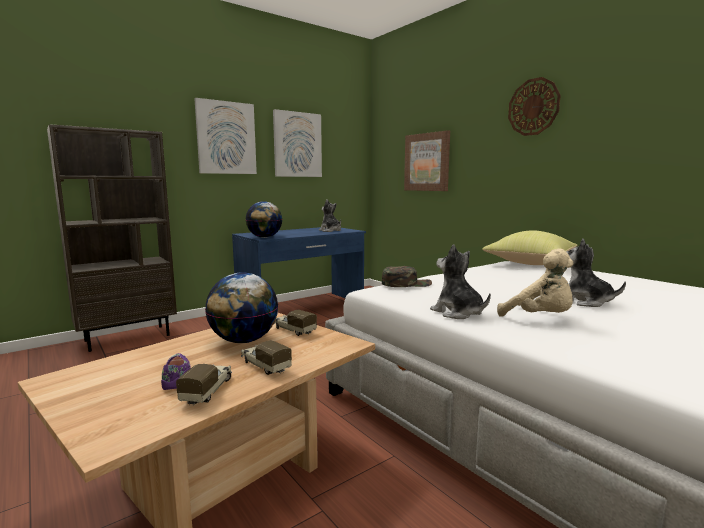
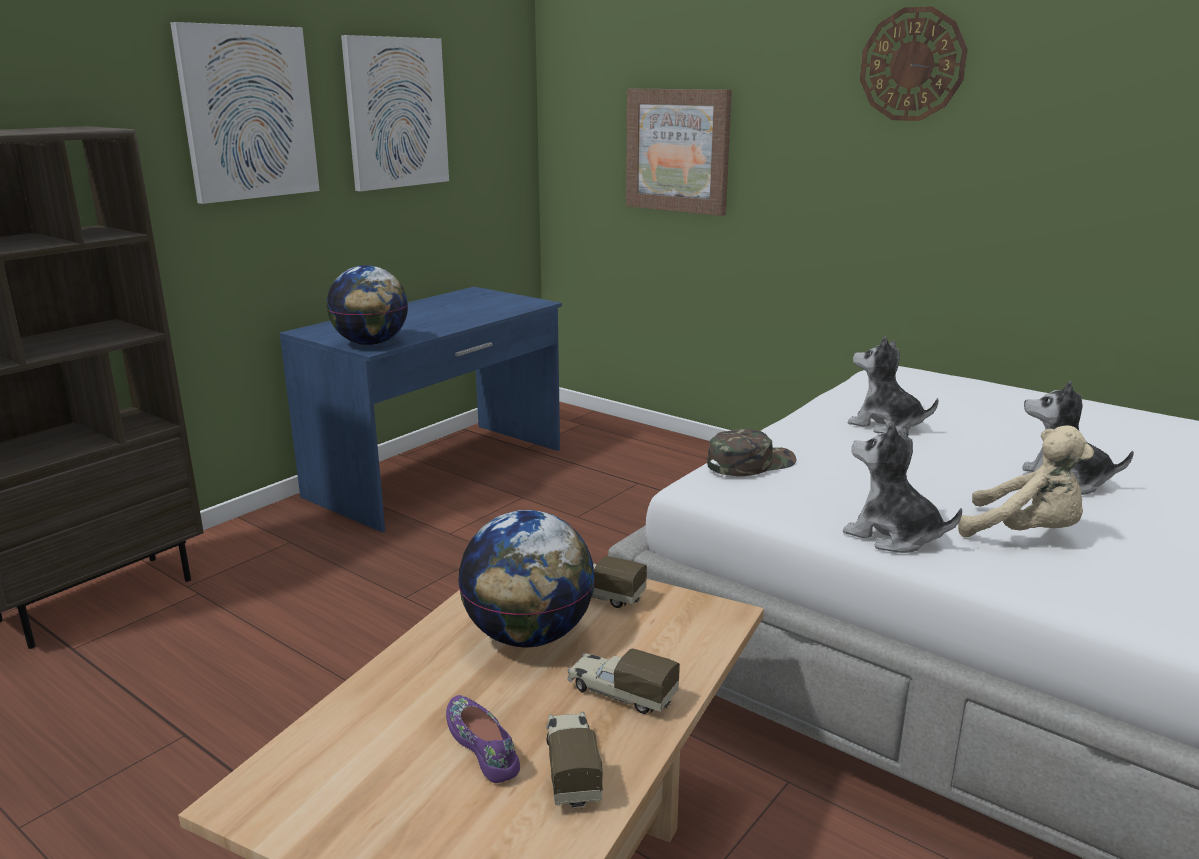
camera: 15 degrees left, 10 degrees up
(330, 231) = (488, 307): plush toy -> plush toy (885, 425)
(529, 263) = (914, 378): yellow pillow -> none

